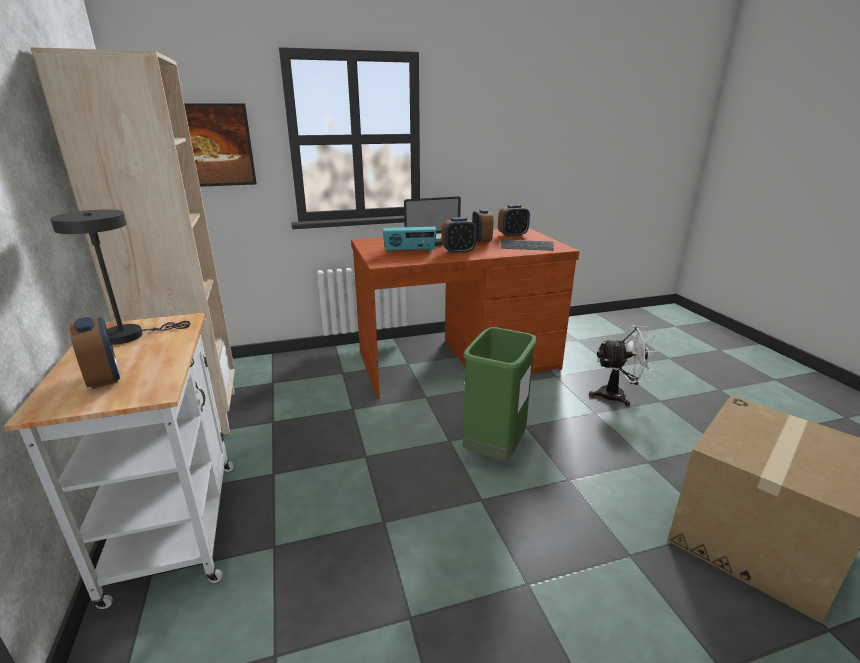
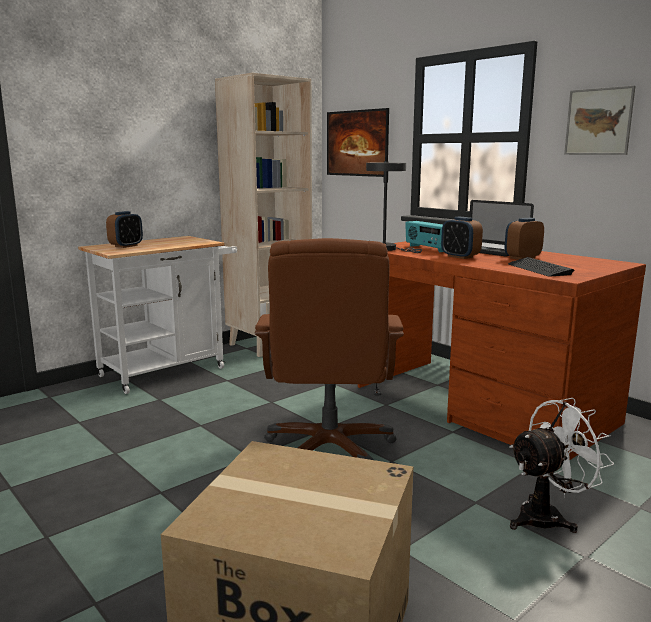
camera: 65 degrees right, 10 degrees down
(131, 335) = (179, 240): grey table lamp -> grey table lamp (388, 249)
(475, 127) = (598, 121): none -> picture
(494, 450) = (330, 451): green trash can -> brown office chair
(512, 235) = (580, 263): alarm clock -> none
(618, 396) = (548, 516): white fan -> white fan turned 90 degrees counterclockwise

